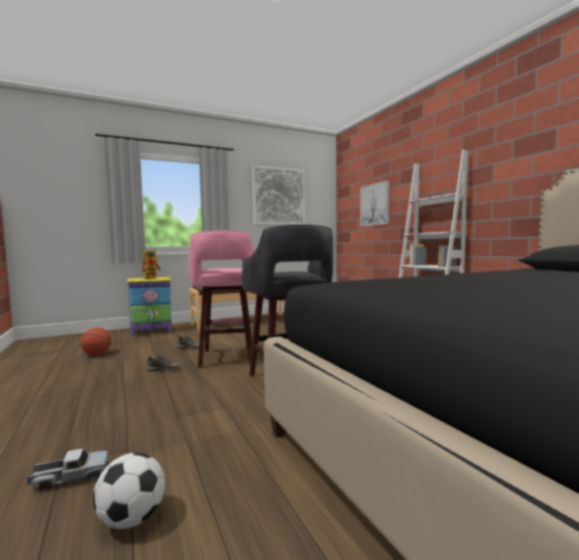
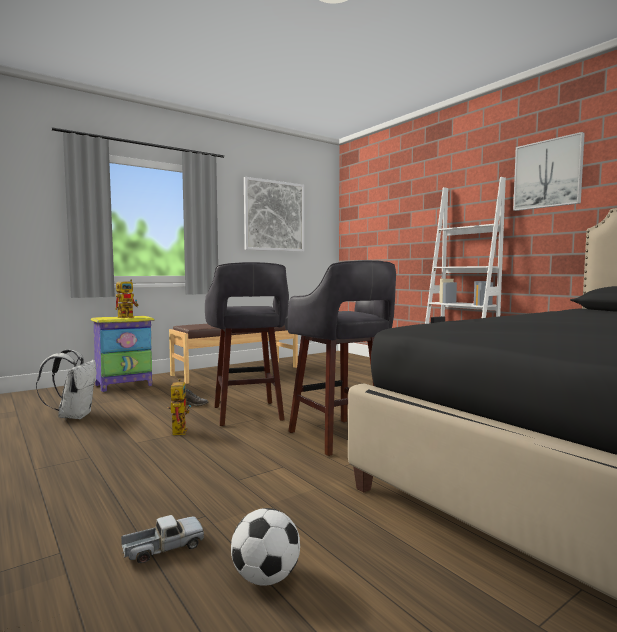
camera: 10 degrees left, 0 degrees up
(97, 354) = (74, 416): basketball -> white backpack
(163, 369) = (178, 430): grey shoe -> toy robot
(226, 358) = (247, 414): pink stool -> grey stool
(375, 204) = (391, 230): picture -> picture (547, 174)

